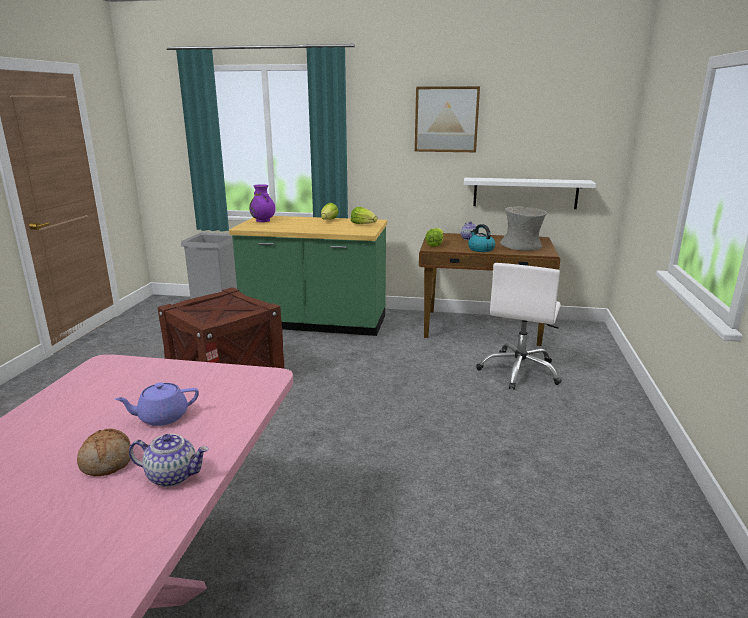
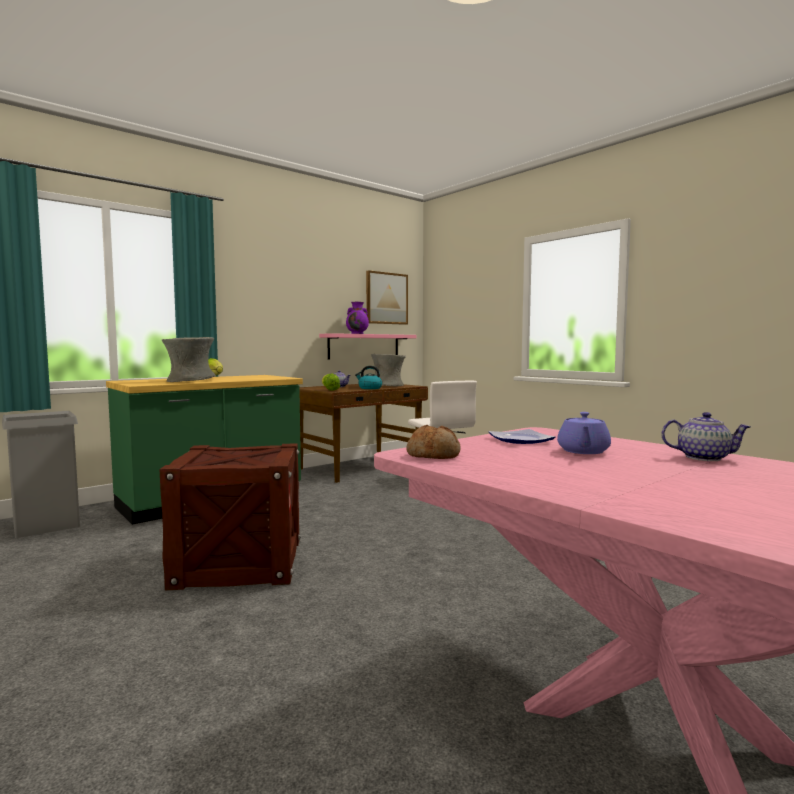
camera: 50 degrees left, 15 degrees down
(107, 461) = (660, 467): bread -> bread (434, 455)
(173, 476) = (704, 457): teapot -> teapot turned 60 degrees clockwise
(198, 383) = (520, 440): none -> plate
(263, 221) = (139, 381): purple vase -> purple vase (357, 333)
(286, 226) = (190, 381): none -> grey vase
(363, 224) = (261, 376): lettuce -> none
(446, 119) = (301, 281): picture -> picture (386, 298)
(525, 193) = (364, 346): white shelf -> pink shelf

